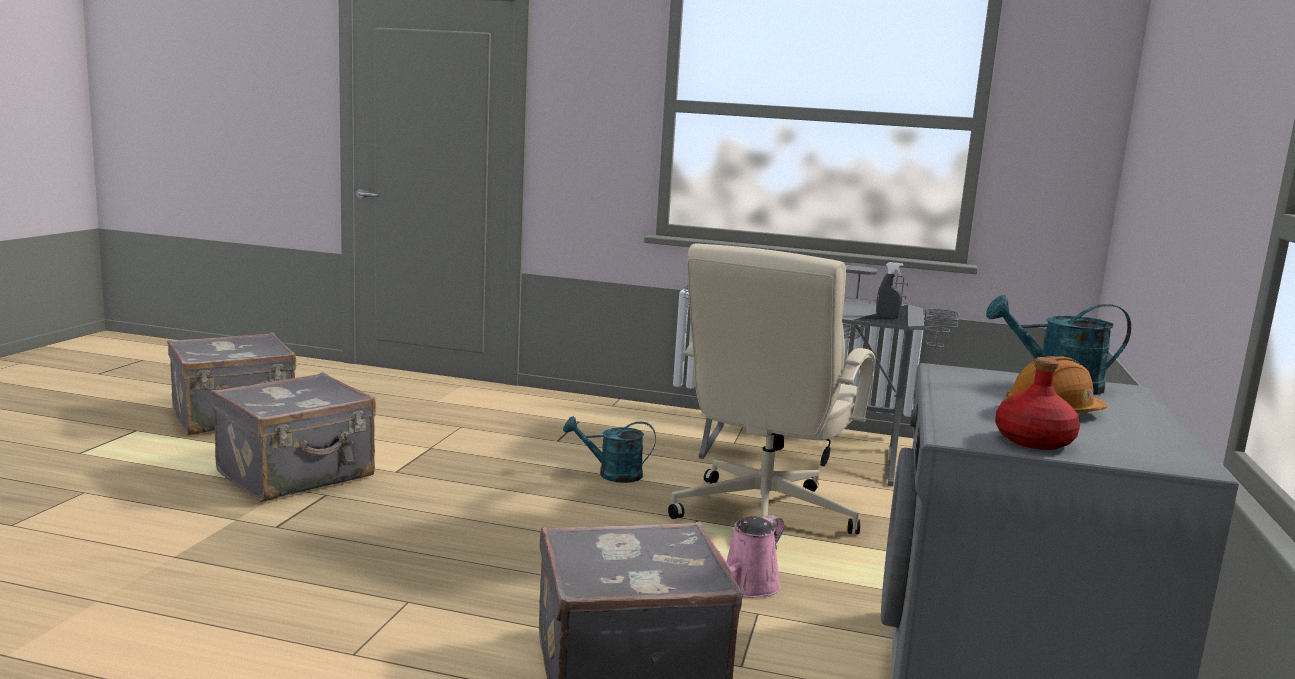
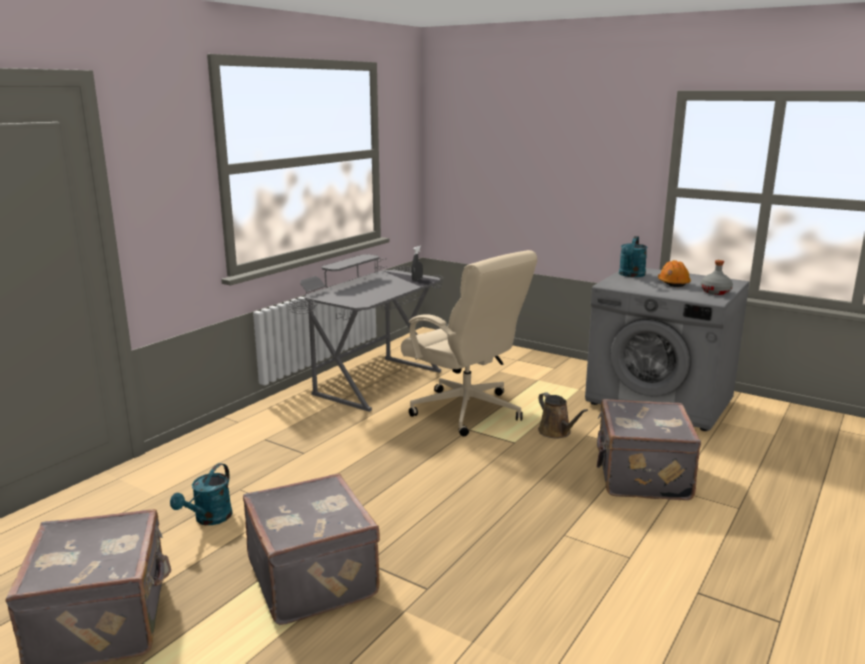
camera: 70 degrees left, 5 degrees up
(612, 474) = (383, 443): turquoise watering can -> turquoise watering can (209, 519)
(745, 586) = (556, 432): pink watering can -> brown watering can
(1034, 441) = (715, 292): red bottle -> grey bottle

